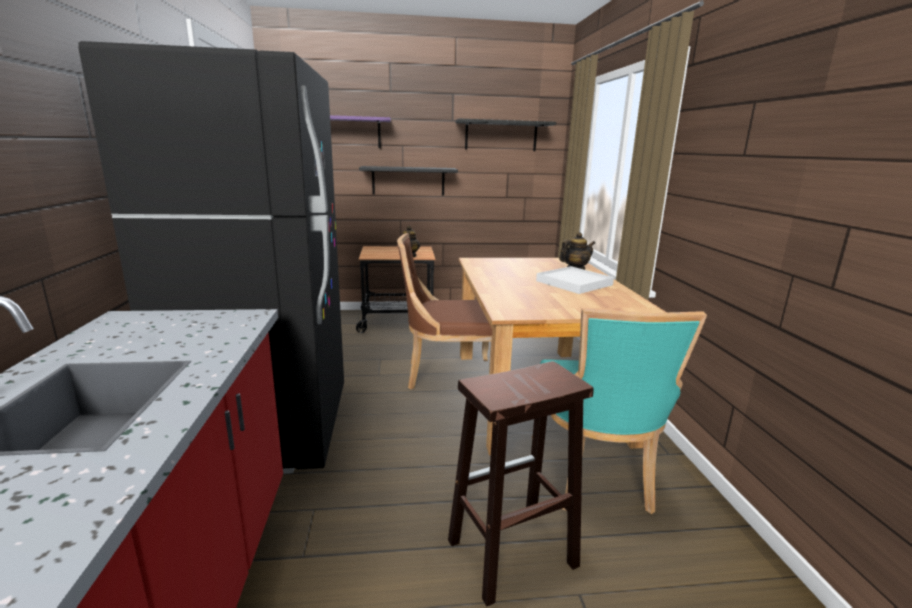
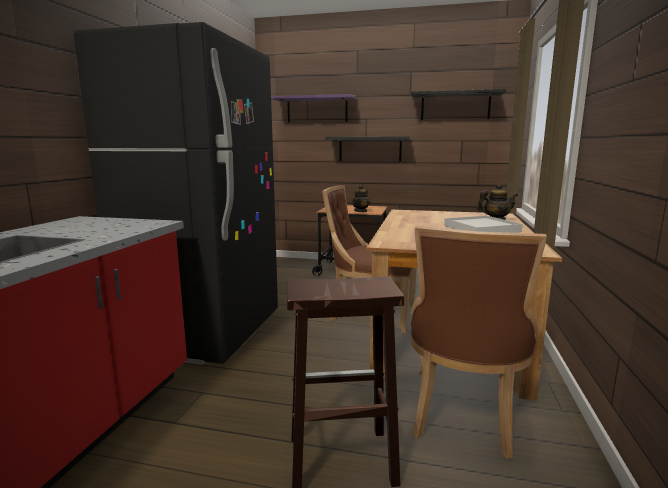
camera: 20 degrees right, 5 degrees down
(593, 475) = (464, 413): turquoise chair -> brown chair

